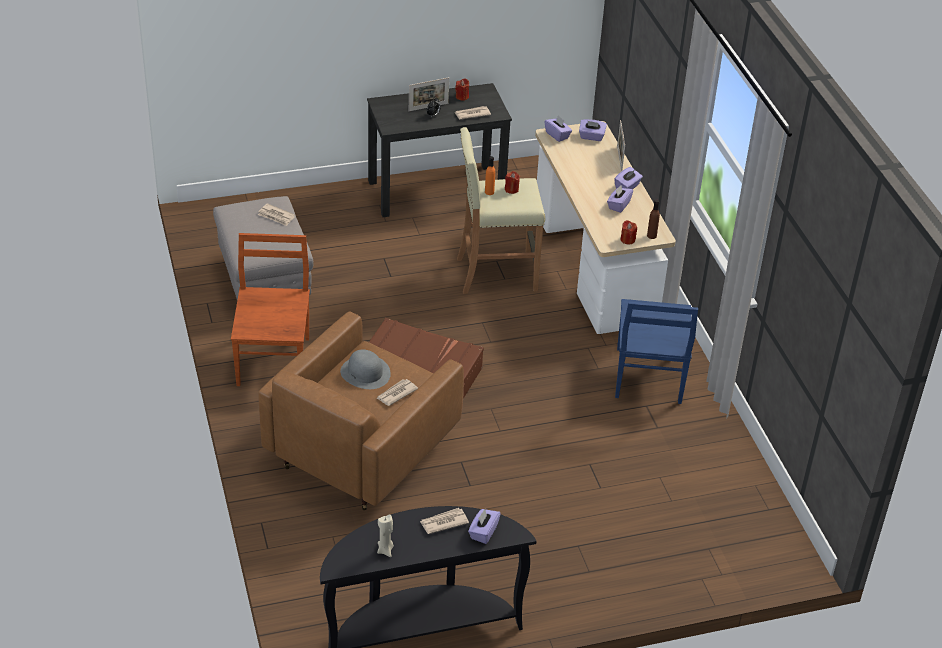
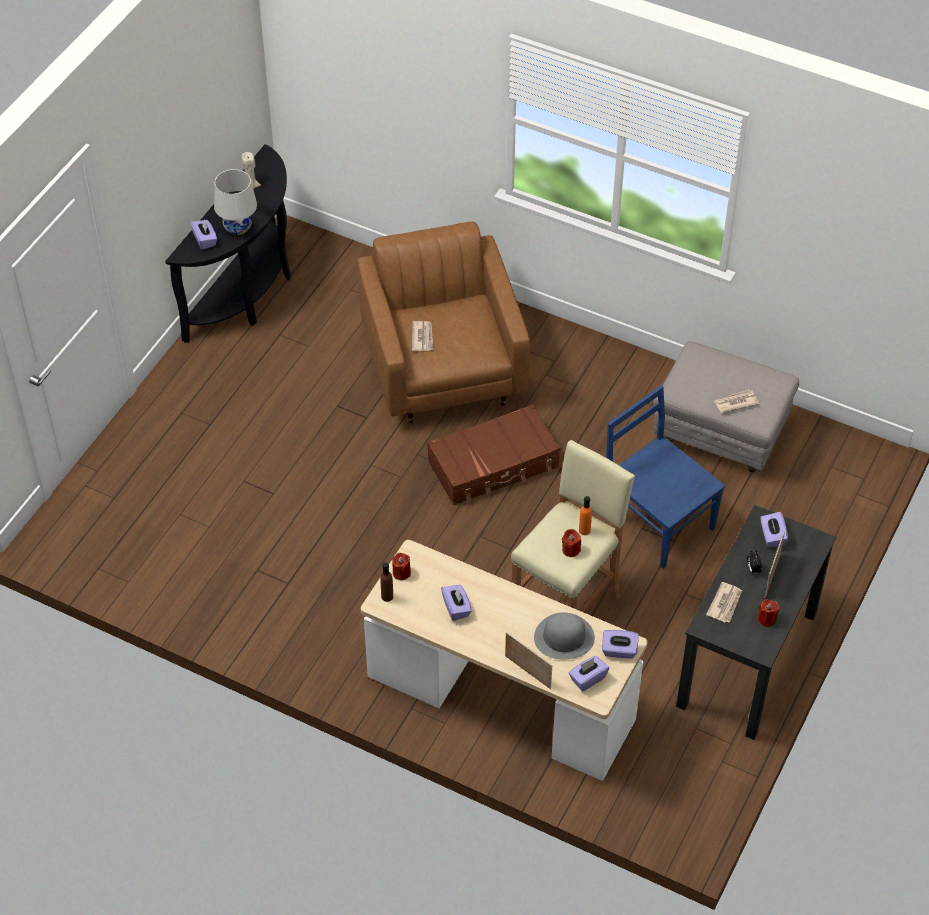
camera: 135 degrees right, 10 degrees up
(274, 359) = (607, 380): brown chair -> none
(365, 373) = (466, 335): grey hat -> grey hat (564, 637)
(443, 522) = (238, 227): newspaper -> white table lamp
(627, 187) = (476, 639): purple tissue box -> purple tissue box (772, 536)
(648, 377) = (316, 613): blue chair -> blue chair (657, 521)

